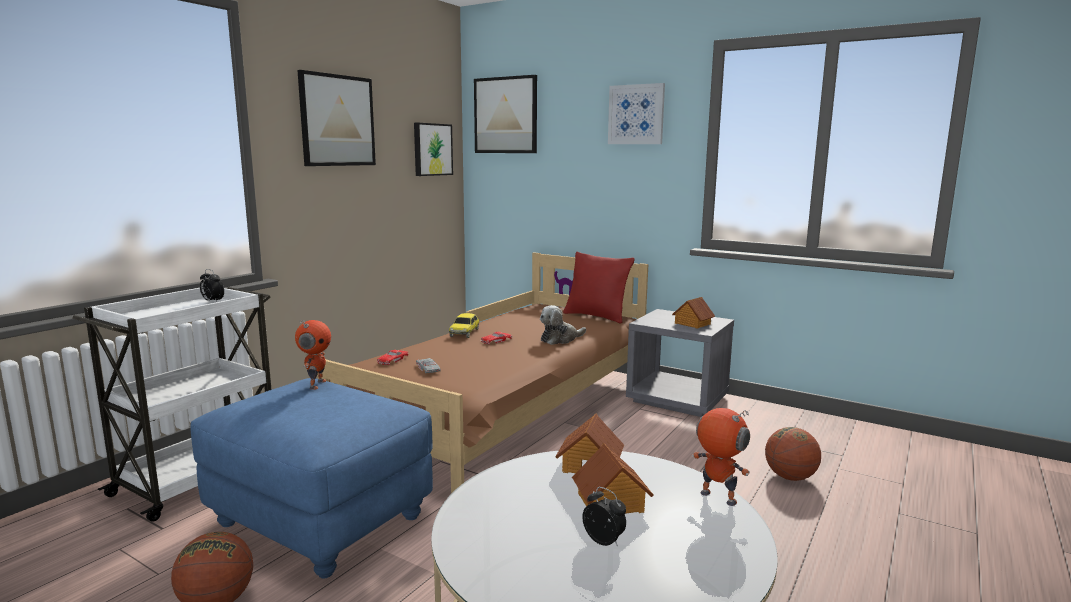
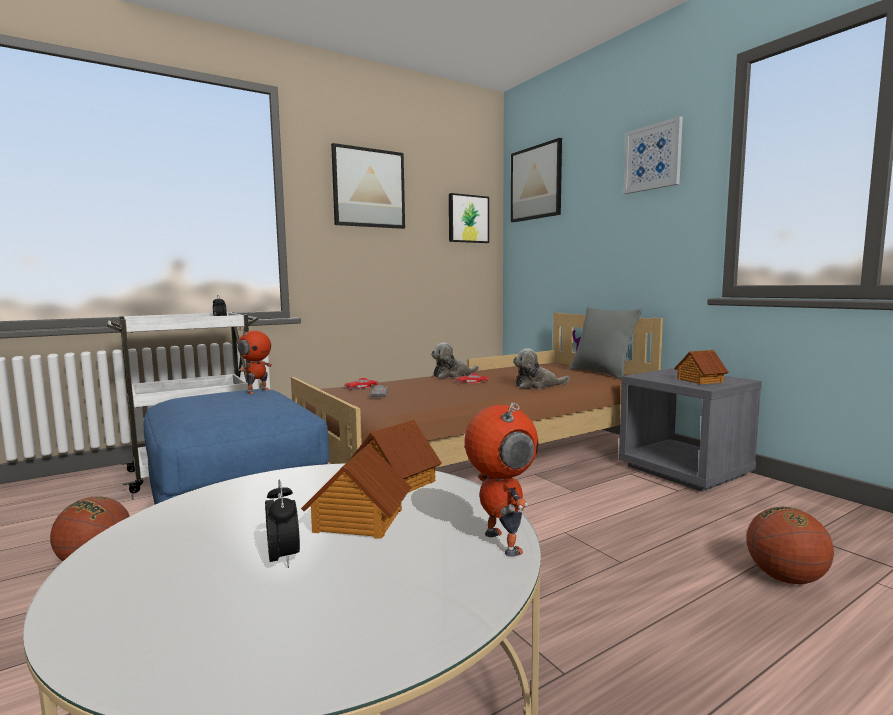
camera: 25 degrees right, 5 degrees down
(464, 332) = (452, 375): toy car -> plush toy
(596, 316) = (601, 373): red pillow -> grey pillow

